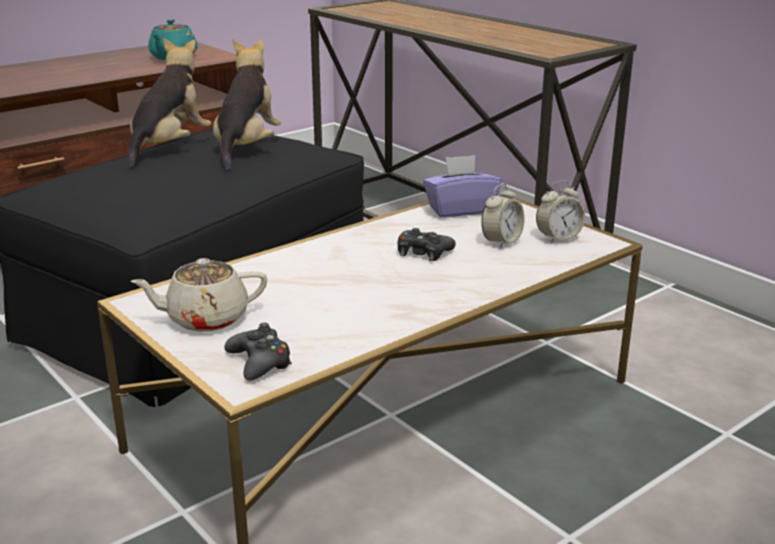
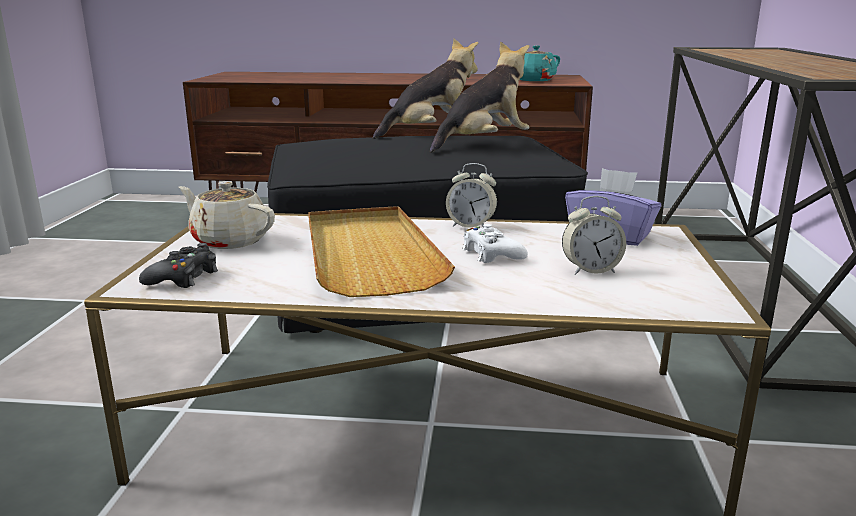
camera: 45 degrees right, 5 degrees down
(346, 285) = (368, 254): none -> beige tray
(423, 252) = (492, 254): black game controller -> white game controller
(558, 238) = (665, 287): alarm clock -> alarm clock (471, 226)

